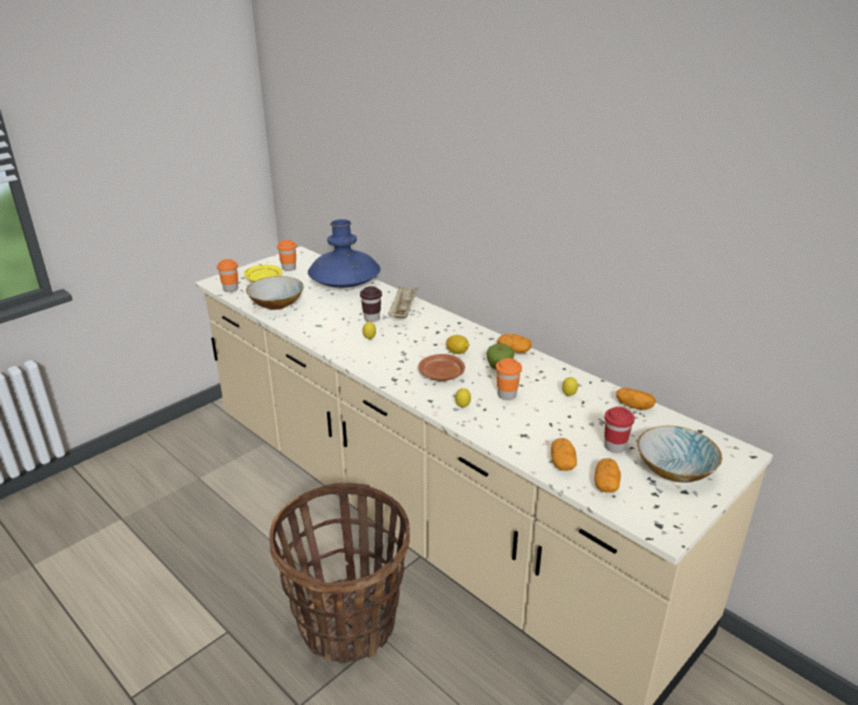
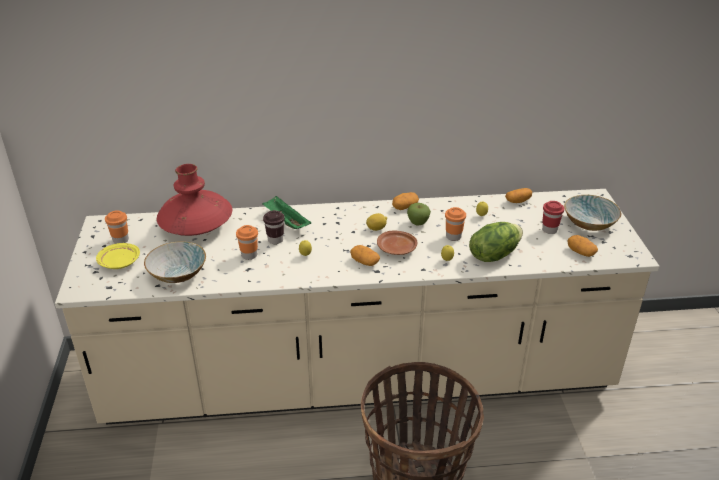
camera: 50 degrees left, 5 degrees up
(230, 289) = (107, 287): orange cup -> orange cup (249, 255)
(345, 283) = (196, 225): blue vase -> red vase
(403, 311) = (286, 221): beige tray -> green tray
(513, 429) = (493, 254): none -> lettuce
(562, 463) = (546, 256): potato -> potato (364, 262)

